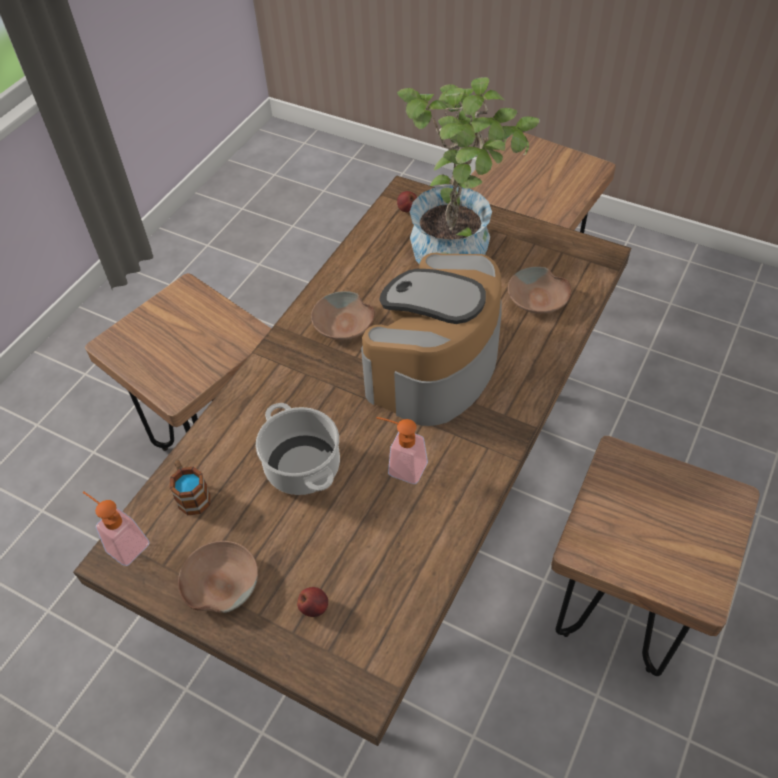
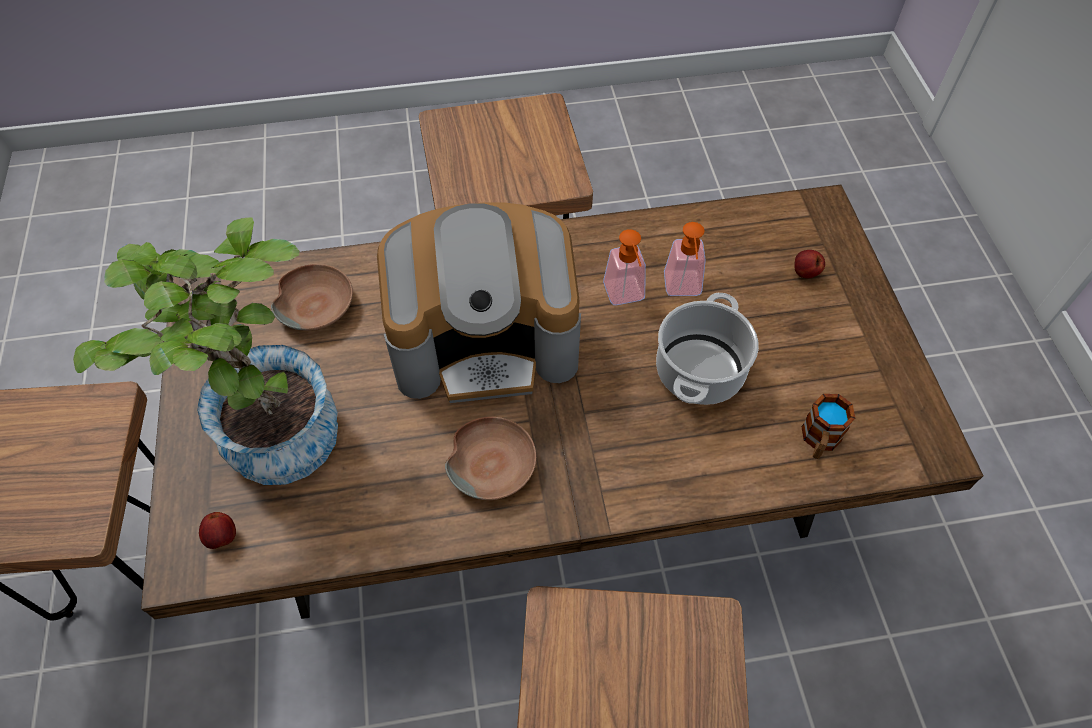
camera: 130 degrees left, 5 degrees up
(122, 543) = (918, 457): soap dispenser -> soap dispenser (683, 290)
(219, 583) = (860, 350): brown bowl -> none

